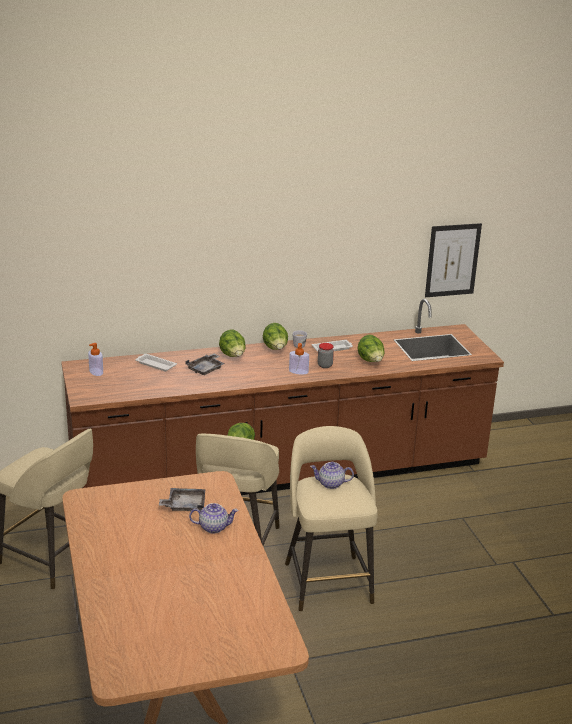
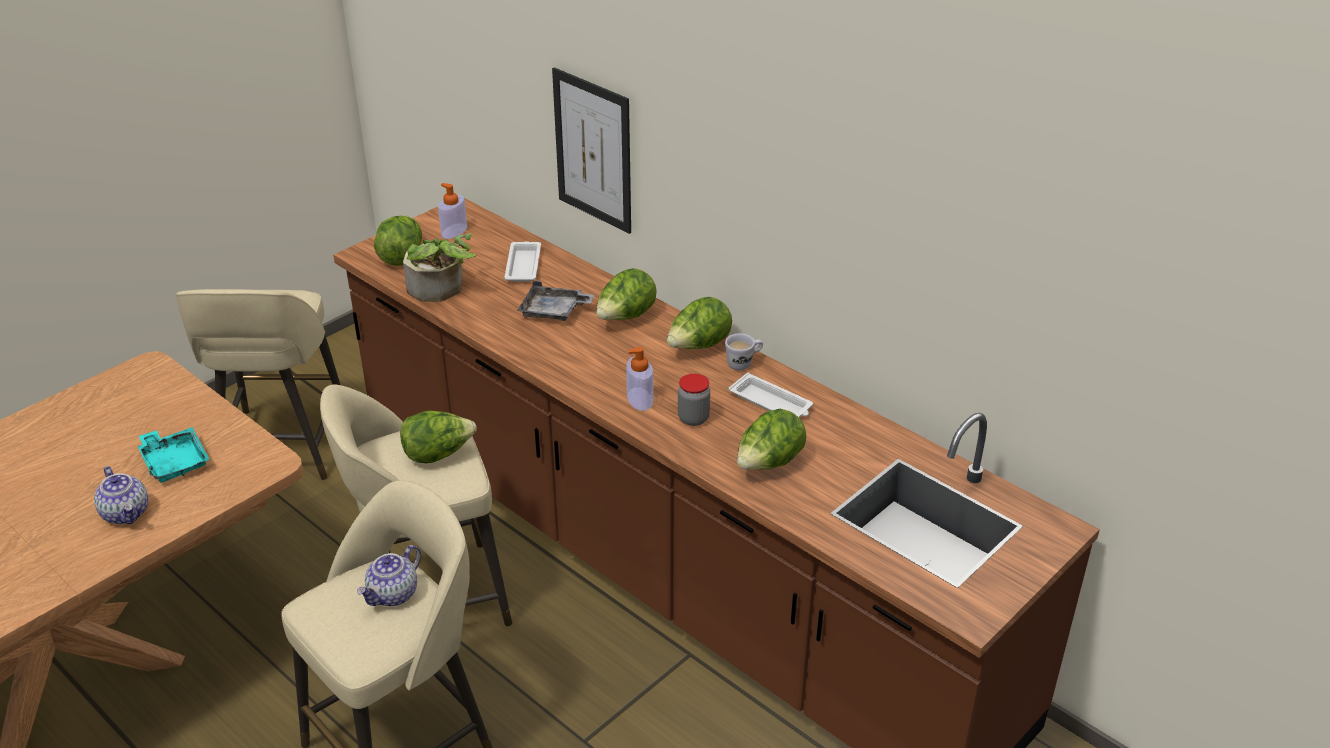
camera: 60 degrees right, 10 degrees up
(101, 390) = (401, 256): none -> lettuce
(148, 389) = (441, 290): none -> potted plant
(184, 505) = (174, 462): grey tray -> turquoise tray
(330, 484) = (393, 594): teapot -> teapot turned 120 degrees counterclockwise
(452, 260) = (1094, 369): picture -> picture (593, 150)

